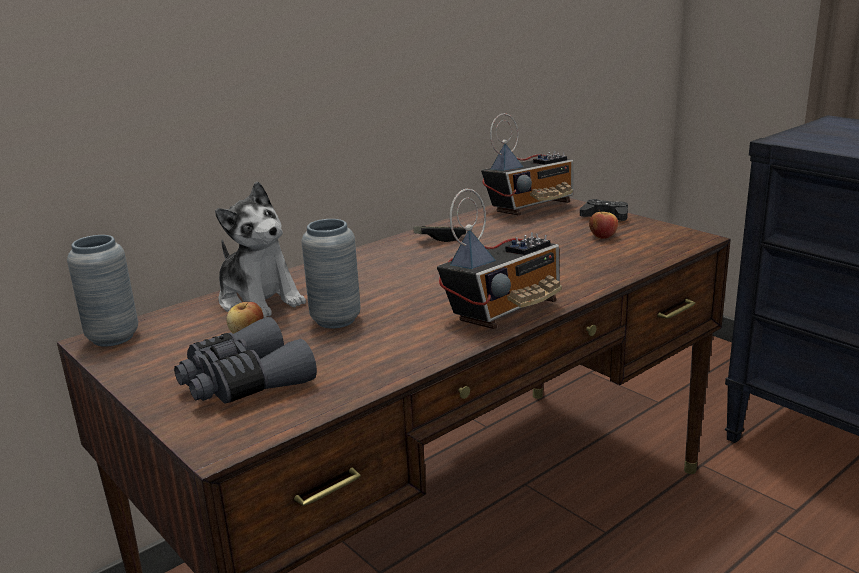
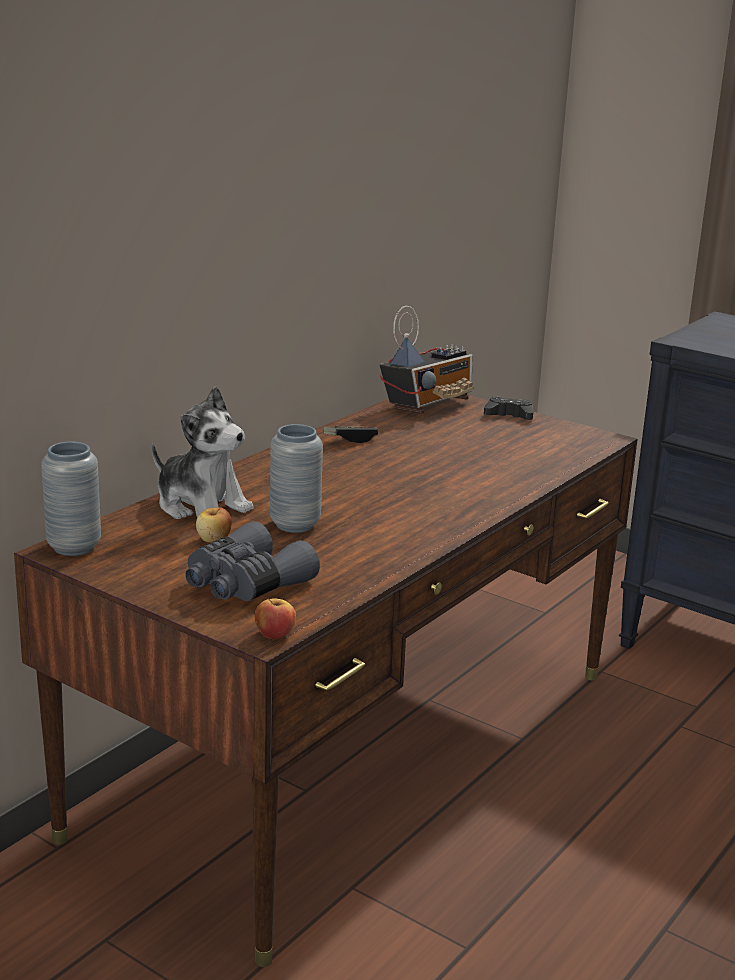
camera: 15 degrees left, 0 degrees up
(504, 311) = (455, 513): radio -> none
(602, 236) = (515, 437): apple -> apple (274, 634)

